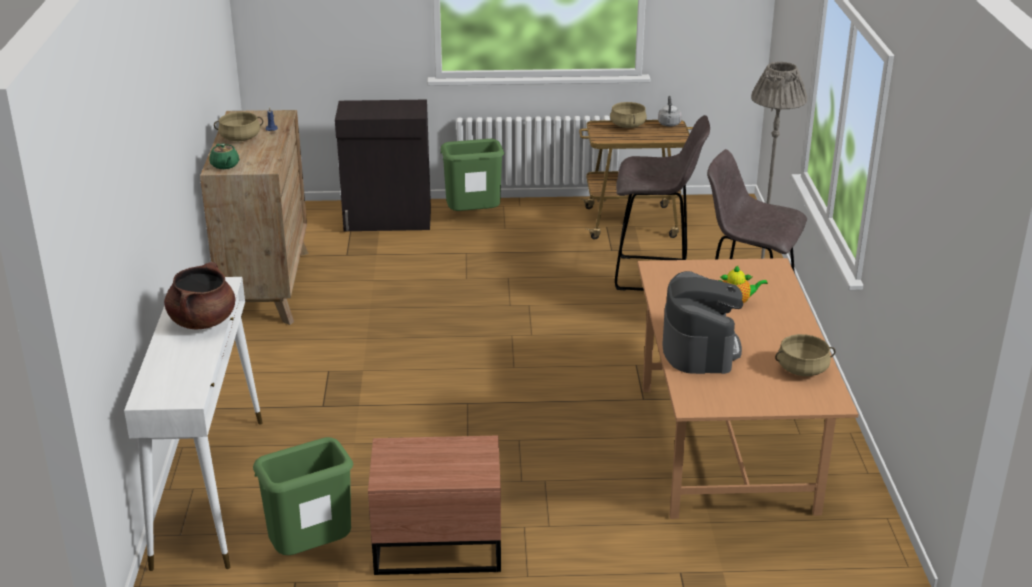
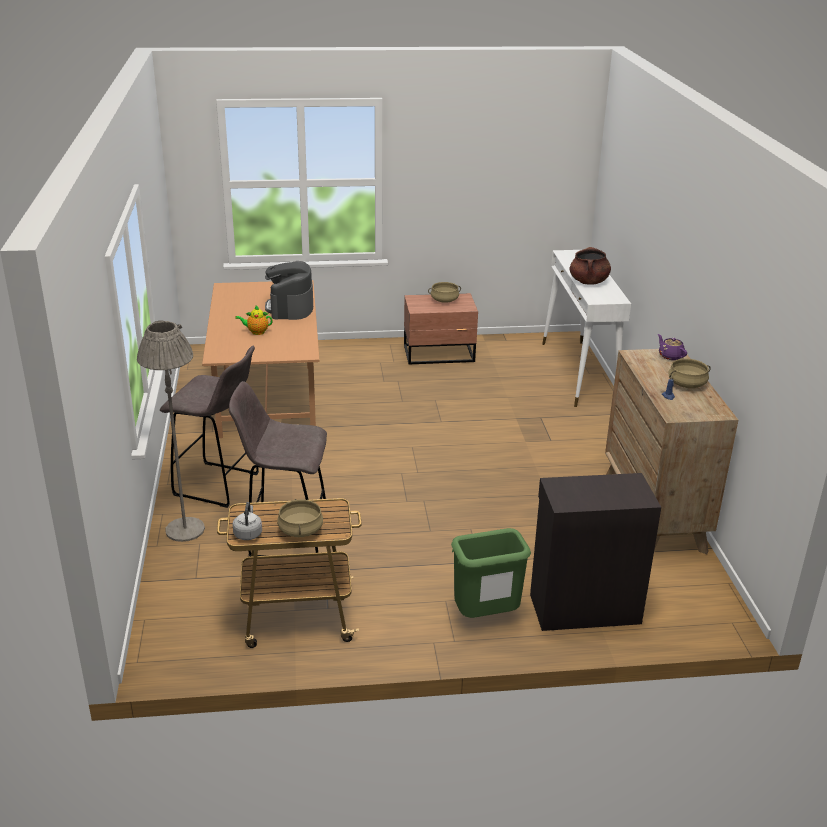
camera: 175 degrees right, 0 degrees up
(225, 165) = (670, 356): green teapot -> purple teapot
(312, 551) = (504, 350): green trash can -> none
(802, 369) = (233, 299): beige cooking pot -> beige cooking pot (444, 300)

